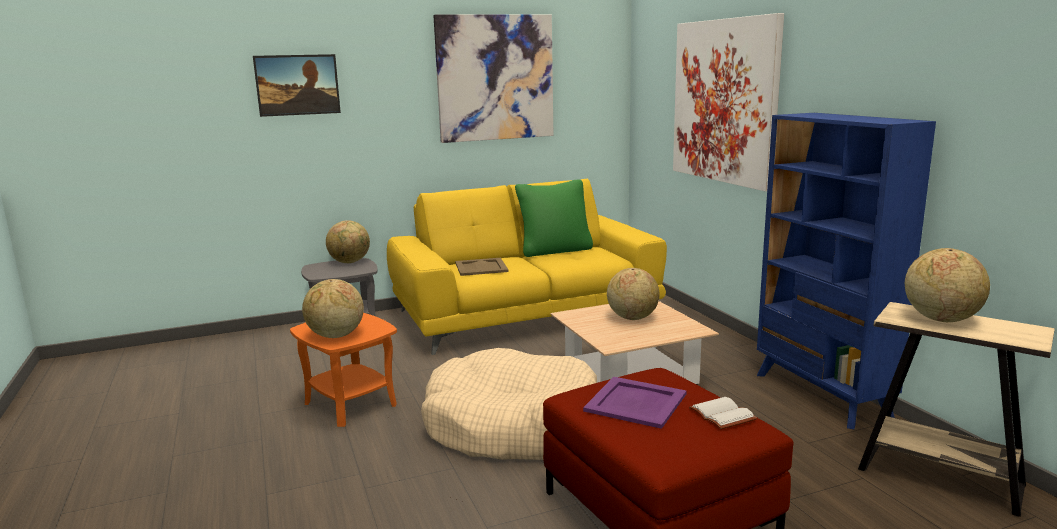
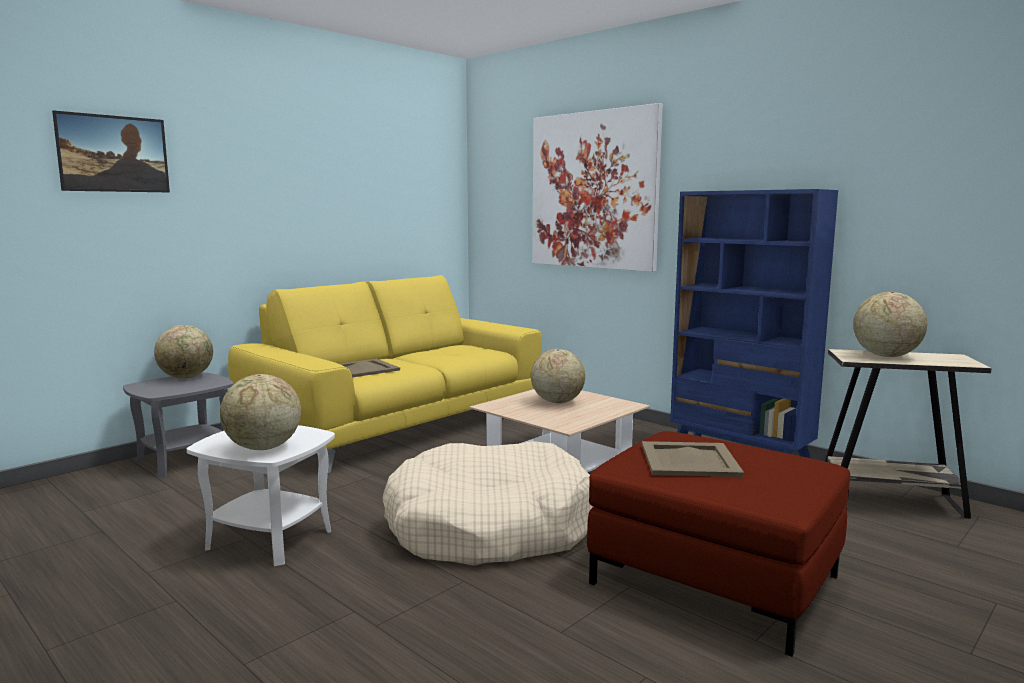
camera: 25 degrees left, 5 degrees down
(350, 404) = (269, 539): orange side table -> white side table
(495, 78) = (343, 165): picture -> none
(555, 250) = (425, 350): green pillow -> none
(634, 402) = (688, 460): purple tray -> beige tray
(720, 415) = (775, 458): white book -> none

